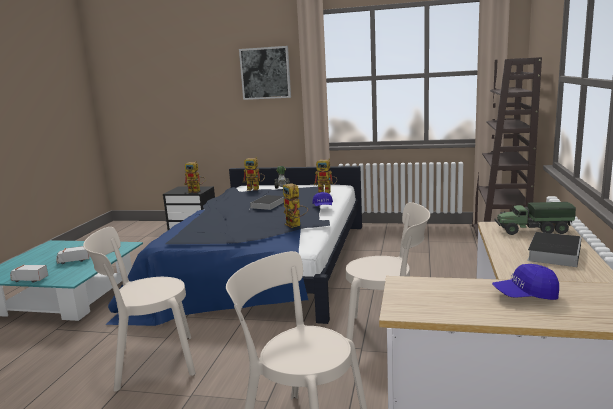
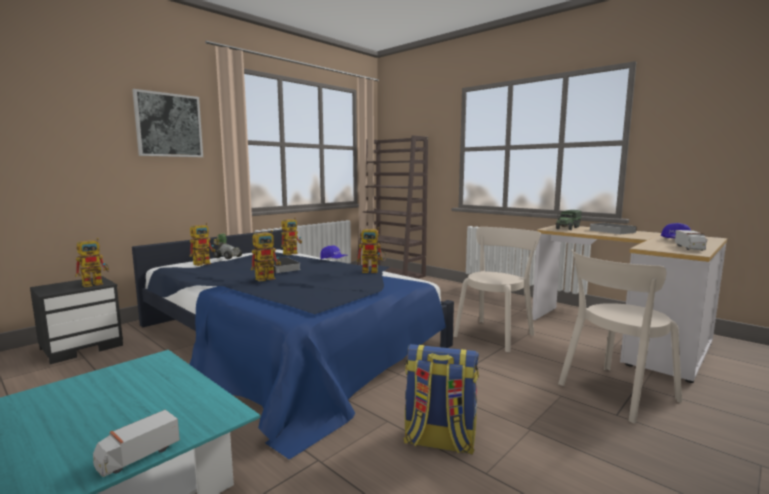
camera: 60 degrees left, 5 degrees down
(74, 261) = (130, 405): toy truck -> toy truck (689, 248)
(150, 363) = (439, 441): beige chair -> backpack
(229, 211) = (268, 278): none -> toy robot

